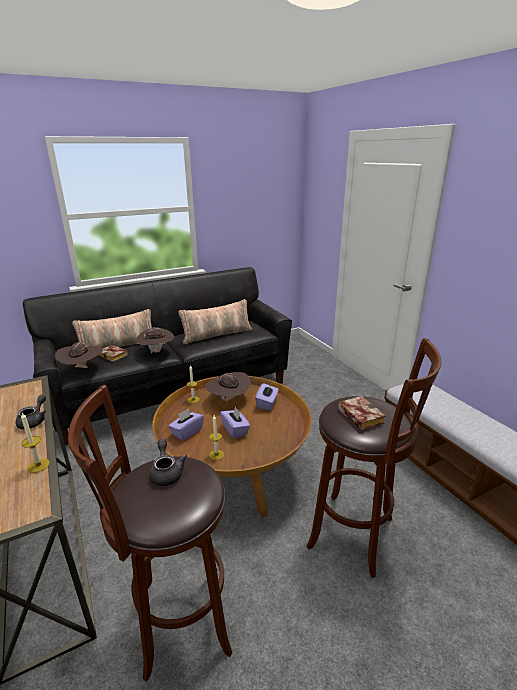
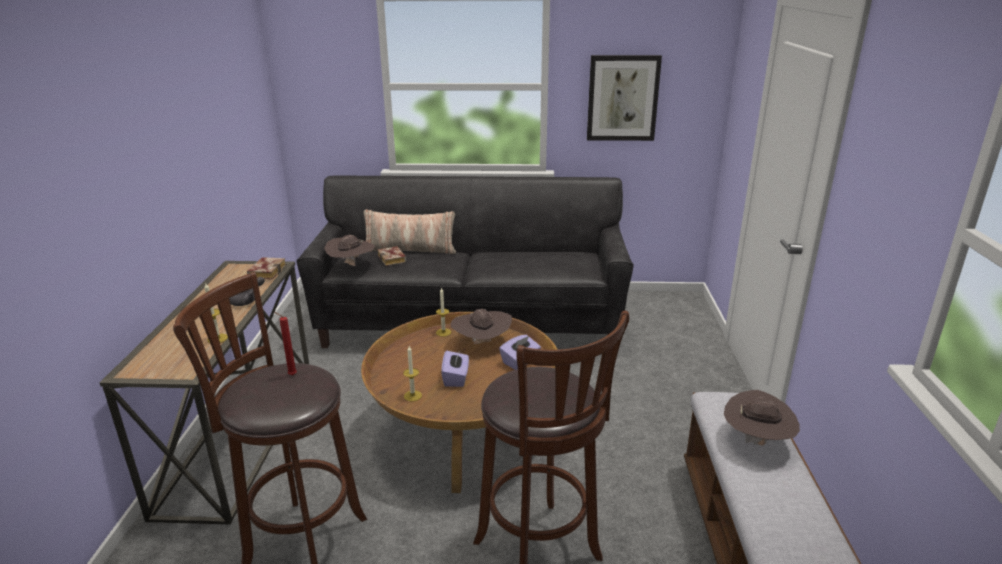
camera: 30 degrees right, 0 degrees up
(157, 351) = (441, 266): brown hat -> brown hat (756, 441)
(166, 472) = (291, 375): grey teapot -> red candle
(187, 432) = (405, 363): purple tissue box -> none
(217, 335) = (527, 262): pillow -> none
(243, 212) = (622, 98): none -> picture
(358, 416) = (529, 389): book -> book (267, 271)

